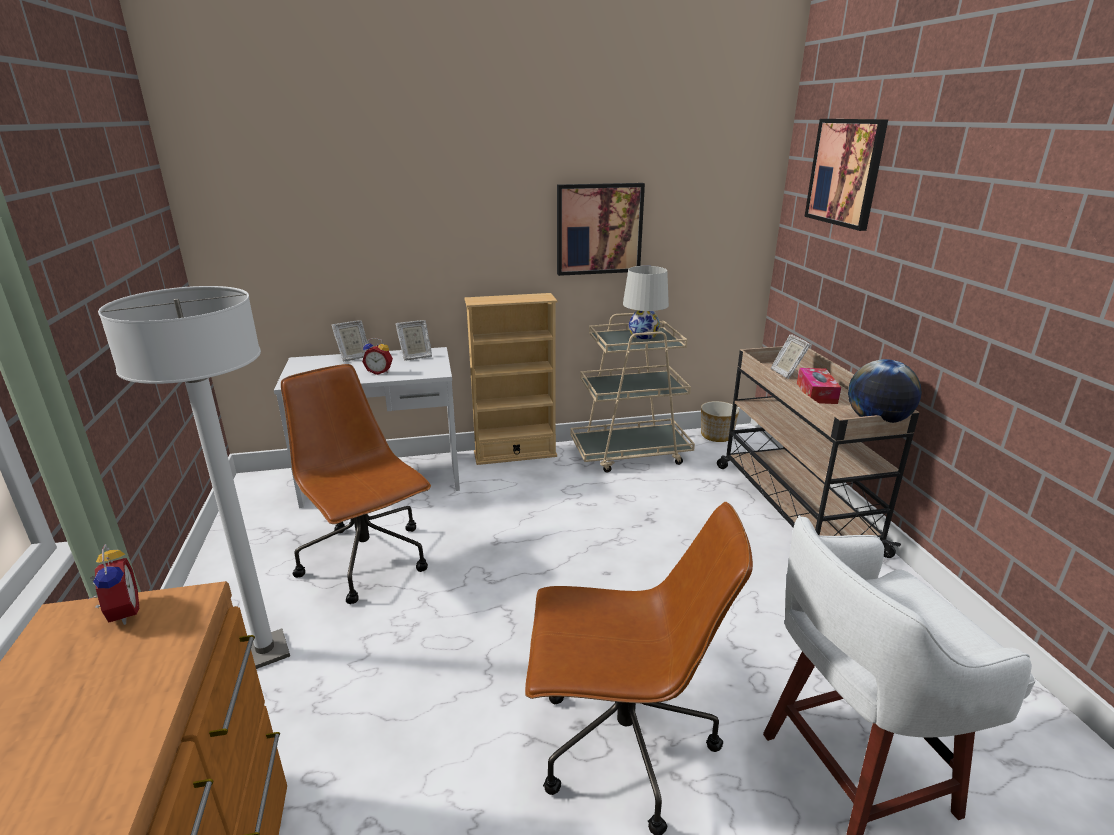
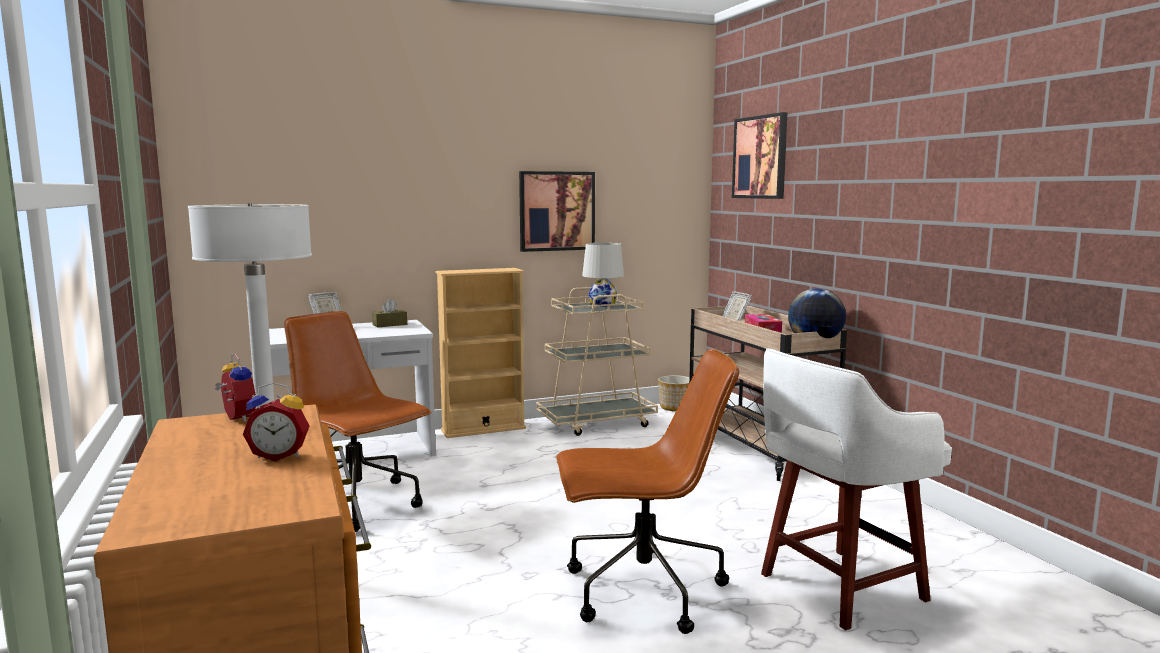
camera: 10 degrees left, 15 degrees down
(379, 372) = (360, 333): alarm clock -> alarm clock (280, 456)
(415, 356) = (390, 325): picture frame -> brown tissue box

